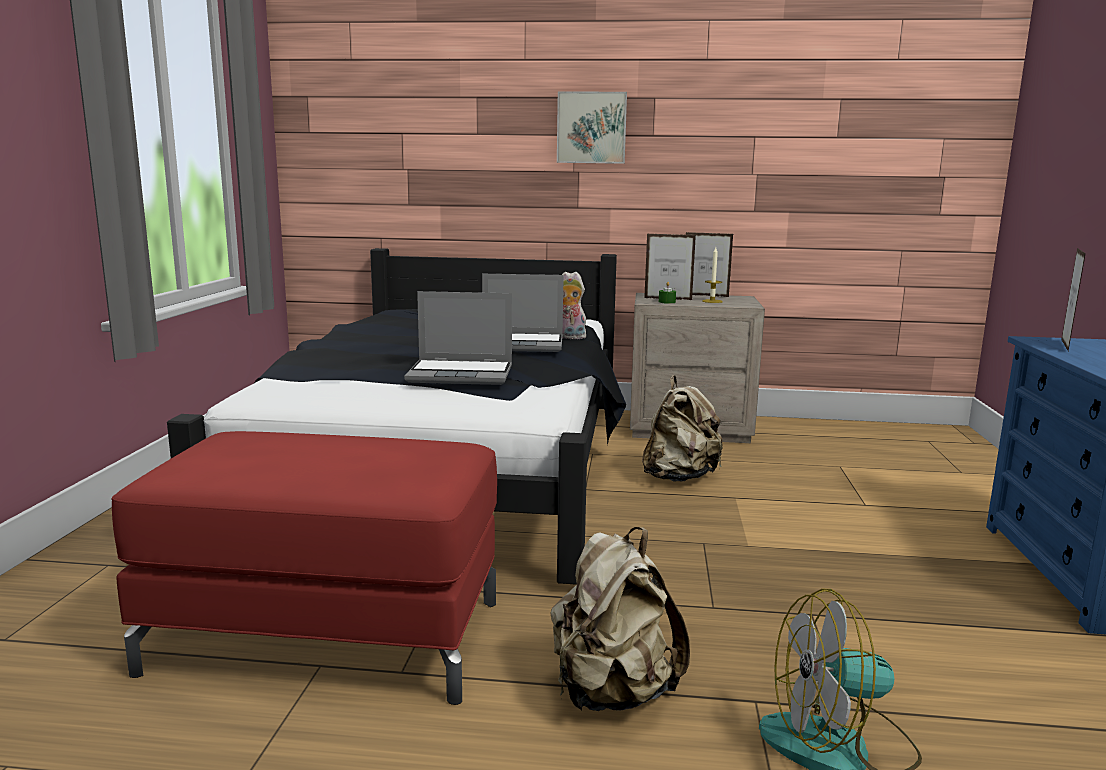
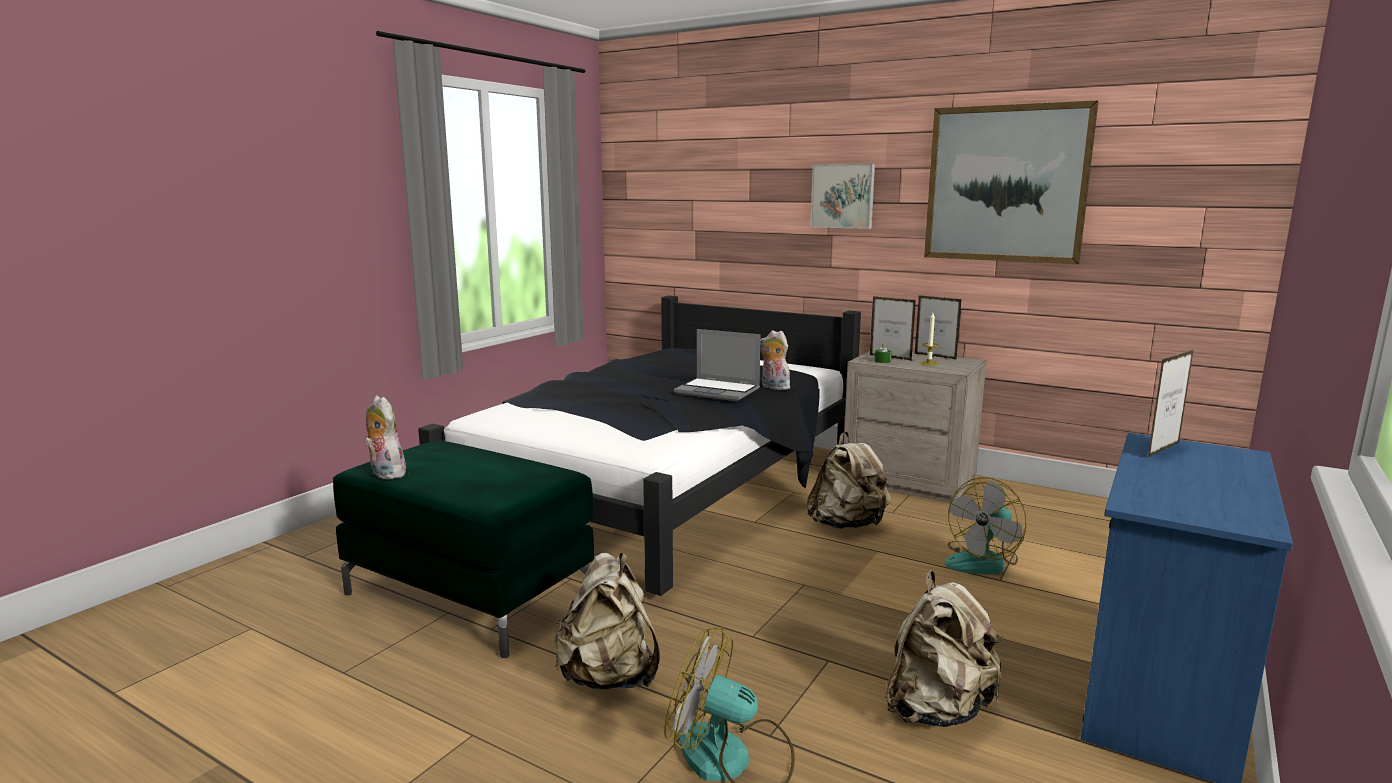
camera: 25 degrees right, 0 degrees up
(211, 480) = (385, 474): none -> plush toy
(331, 635) = (471, 595): red ottoman -> green ottoman
(462, 374) = (634, 414): laptop -> none
(765, 116) = (1006, 184): none -> picture
(832, 490) = (983, 561): none -> fan
(956, 637) = (937, 710): none -> beige backpack

